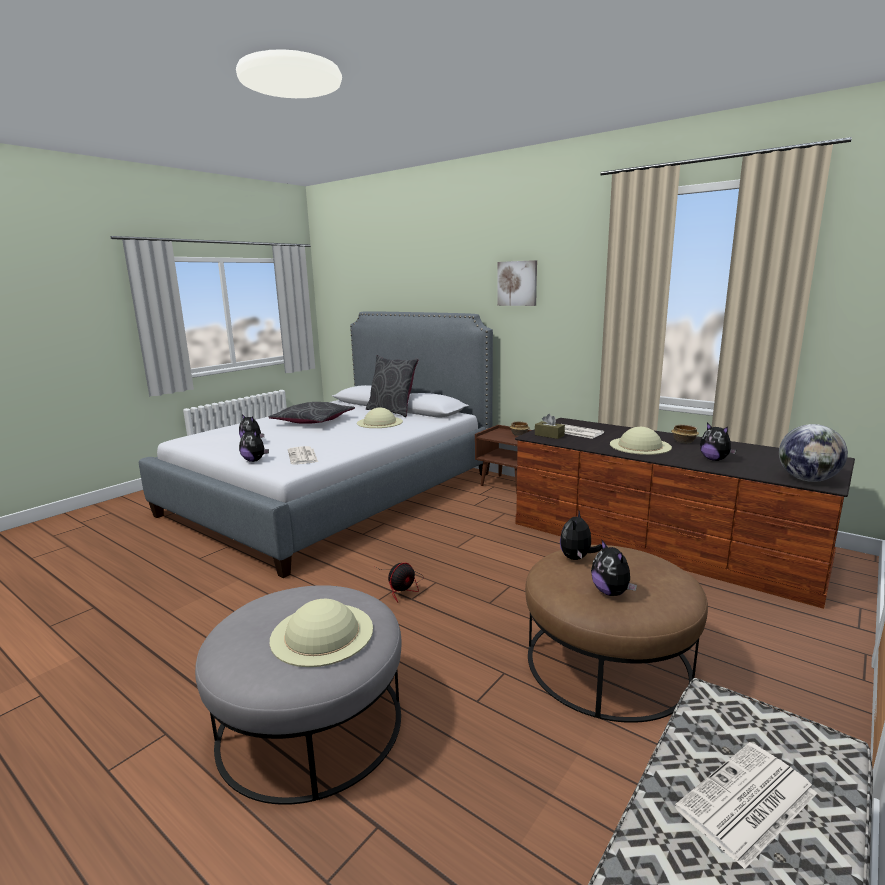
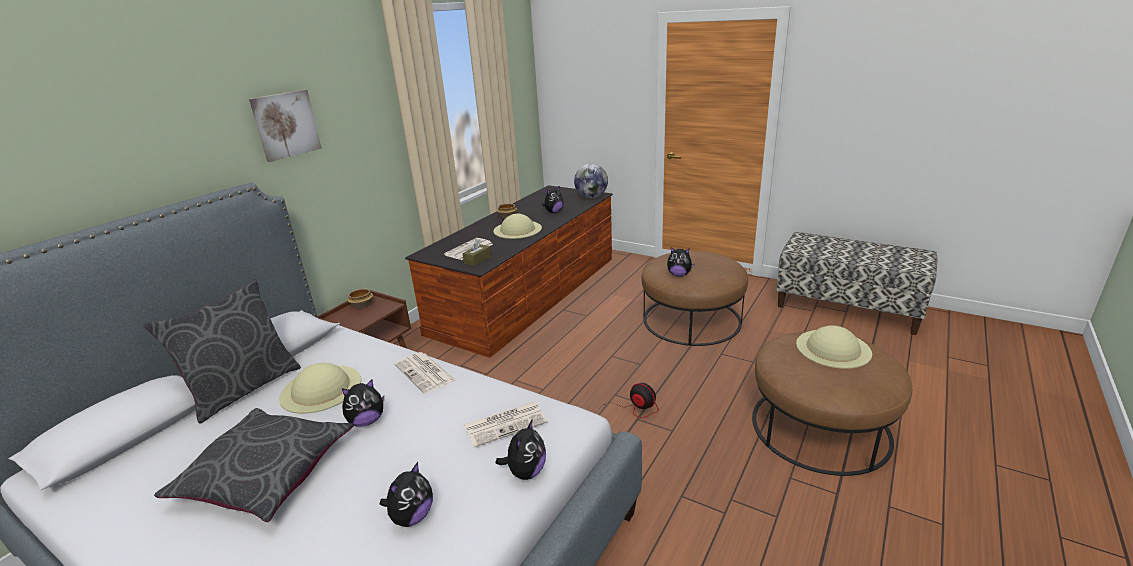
camera: 95 degrees left, 10 degrees up
(310, 723) = (820, 427): grey ottoman -> brown ottoman
(611, 592) = (717, 266): plush toy -> plush toy (367, 421)
(746, 803) = (844, 249): newspaper -> newspaper (425, 373)

